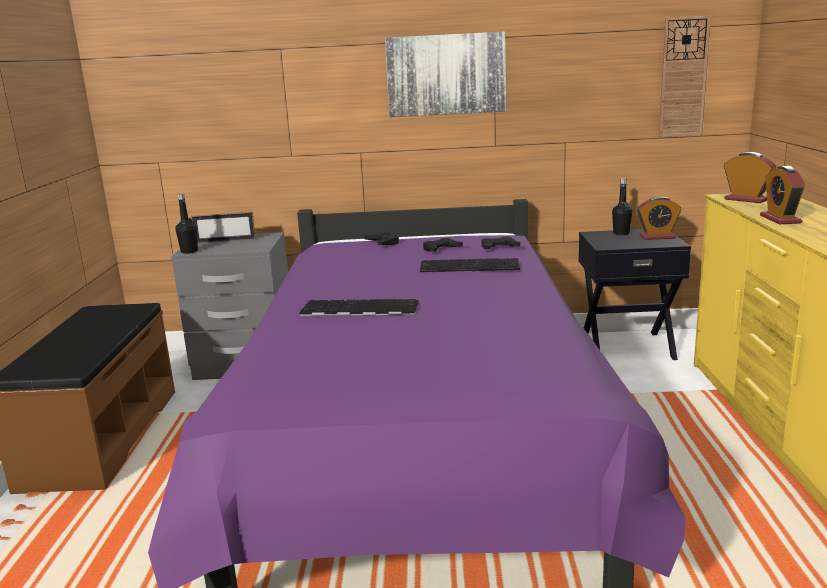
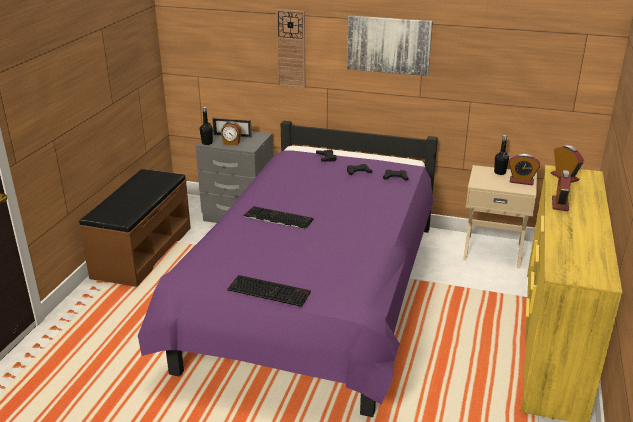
camera: 15 degrees right, 10 degrees up
(228, 247) = (231, 143): none -> alarm clock
(470, 266) = (364, 193): keyboard -> keyboard (270, 290)
(626, 346) = (493, 250): black nightstand -> beige nightstand
(683, 77) = (562, 68): wall clock -> wall clock (291, 49)

